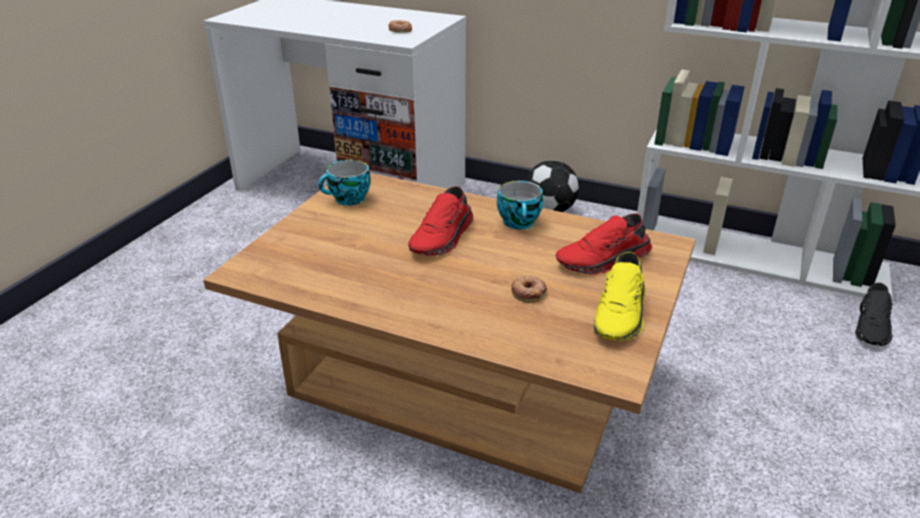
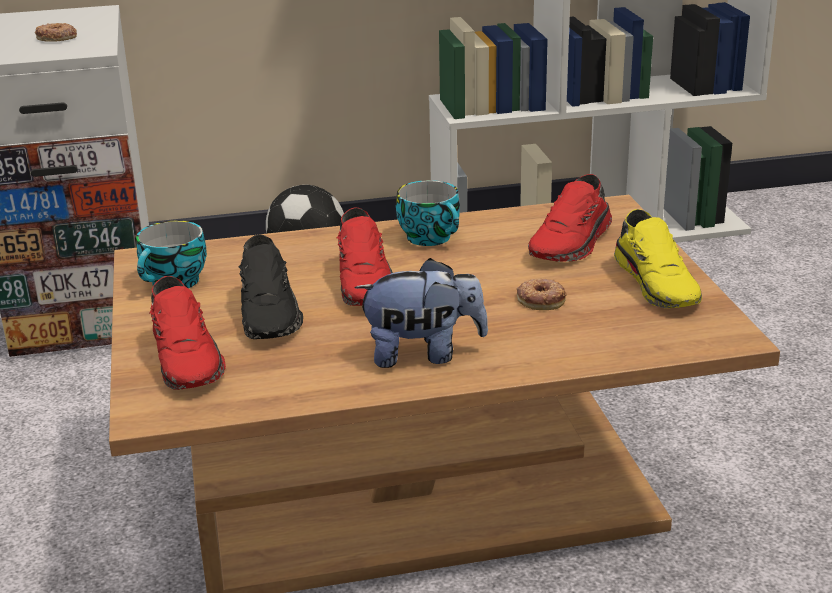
camera: 35 degrees left, 5 degrees down
(295, 248) = (188, 358): none -> red shoe
(411, 298) = (423, 354): none -> plush toy
(873, 327) = (758, 261): black shoe -> black shoe (271, 313)

